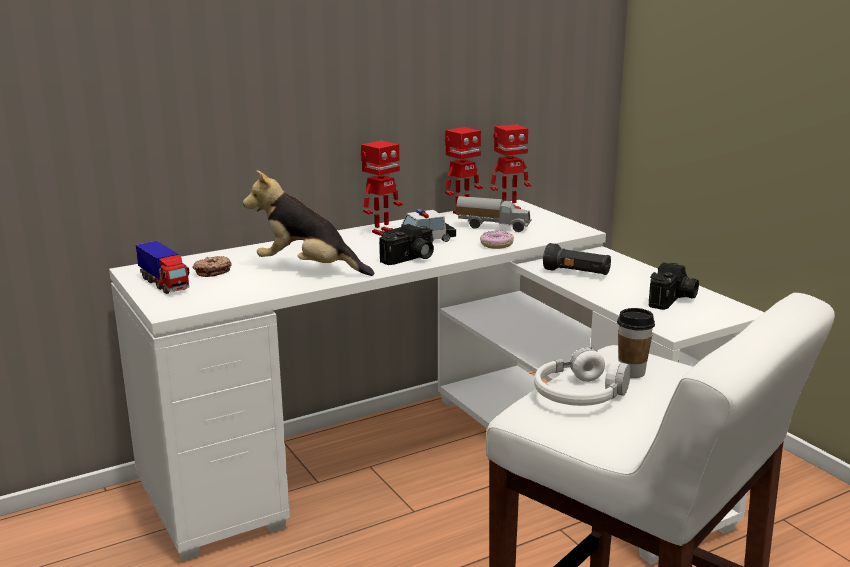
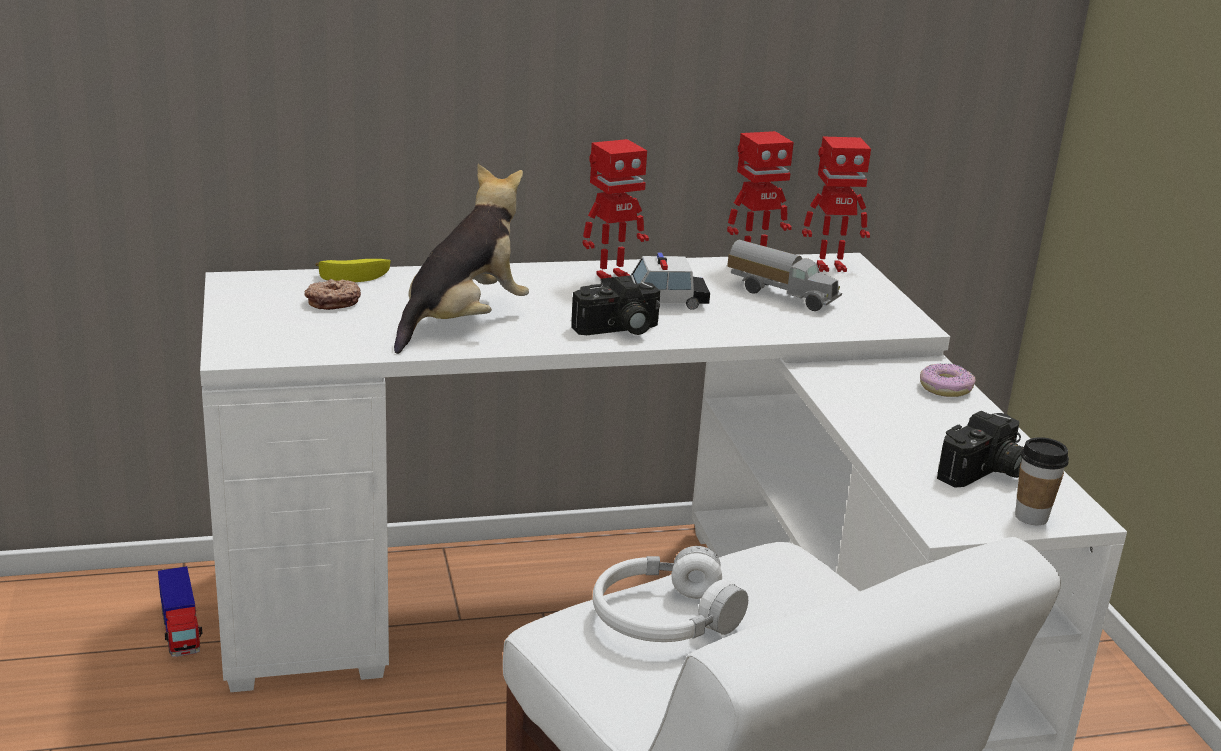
camera: 15 degrees right, 5 degrees up
(164, 284) = (258, 311): toy truck -> toy truck (180, 632)
(216, 255) = (356, 275): none -> banana
(308, 269) = (463, 321): plush toy -> plush toy turned 90 degrees clockwise
(496, 245) = (763, 328): donut -> donut (945, 388)
(577, 273) = (866, 396): black flashlight -> none
(632, 372) = (772, 597): cup -> cup (1031, 517)

